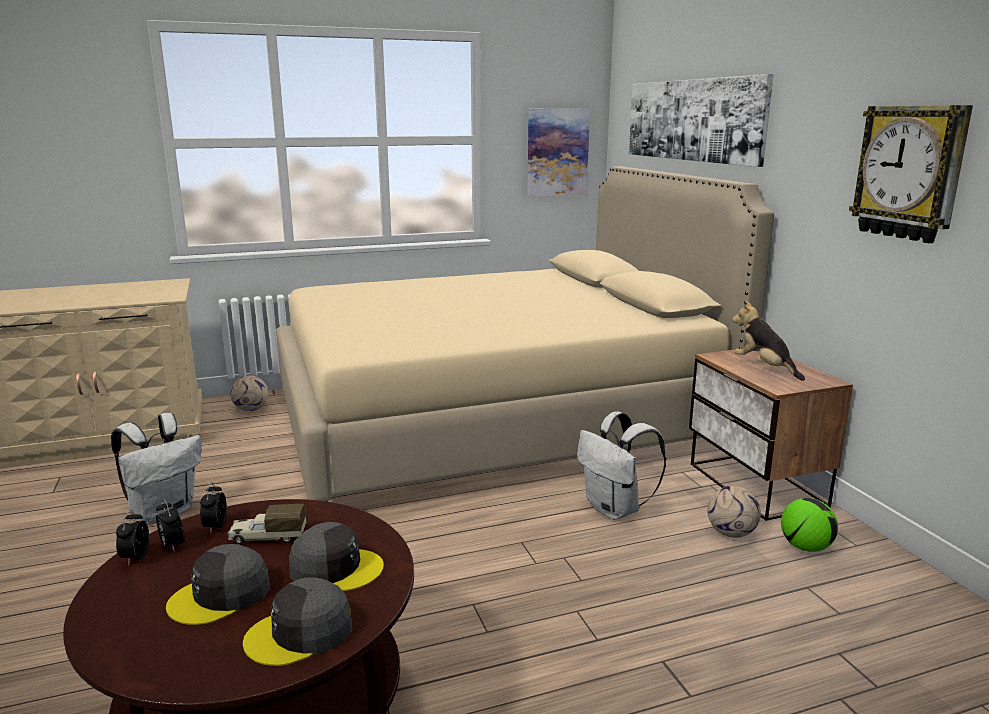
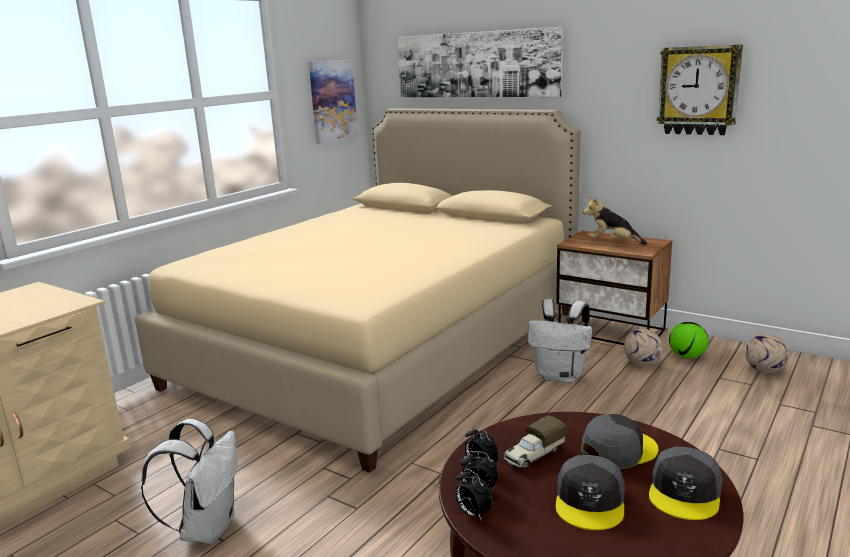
camera: 35 degrees left, 0 degrees up
(251, 409) = (134, 412): football -> football (764, 370)

